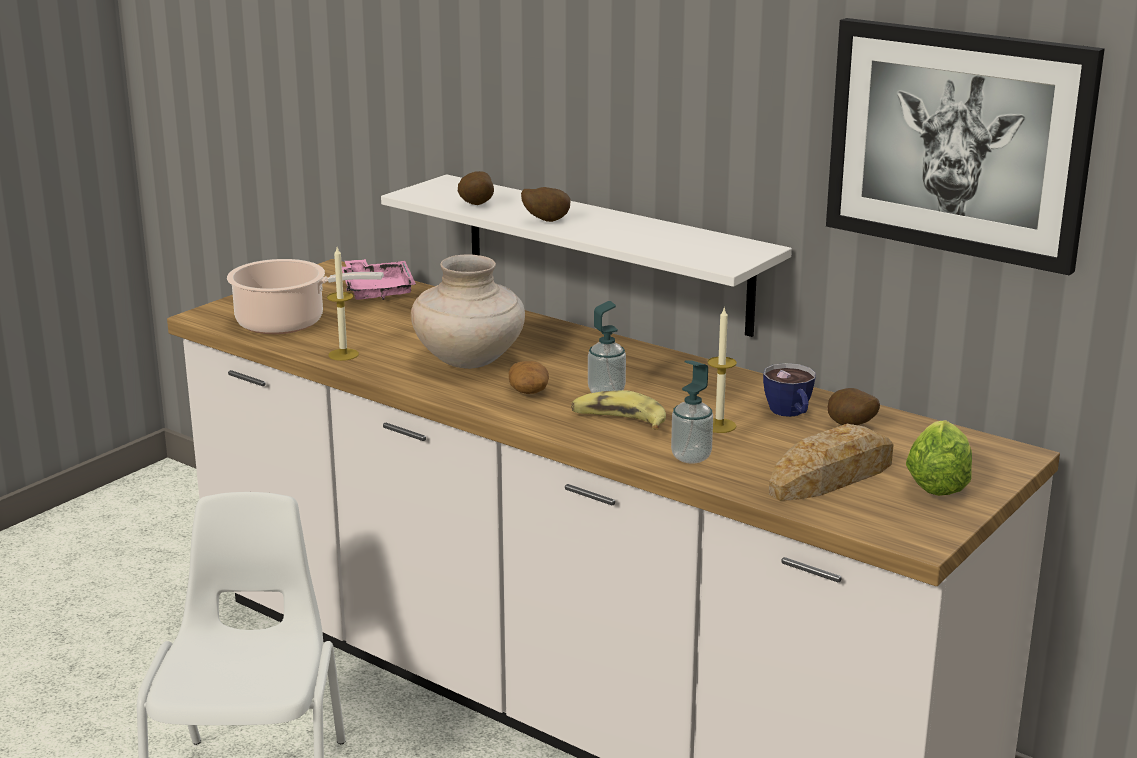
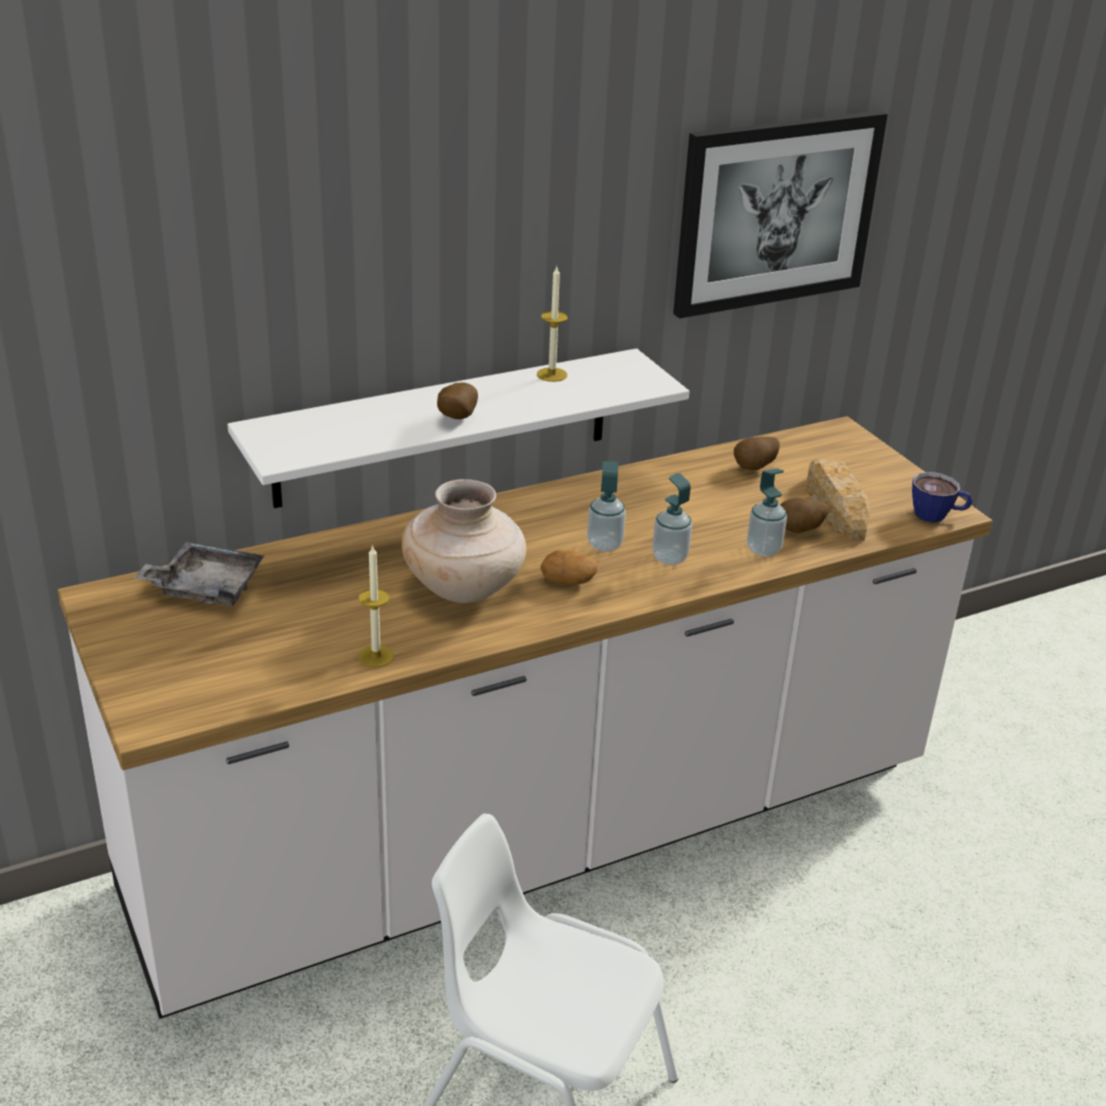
camera: 65 degrees left, 10 degrees up
(287, 323) = (241, 669): cooking pot -> none
(377, 290) = (205, 587): pink tray -> grey tray
(475, 205) = (365, 437): potato -> potato (799, 532)
(619, 421) = (669, 558): banana -> soap dispenser
(719, 425) = (712, 518): candle -> candle (552, 374)
(790, 413) = (712, 482): cup -> cup (937, 515)
(937, 482) = (869, 473): lettuce -> none

